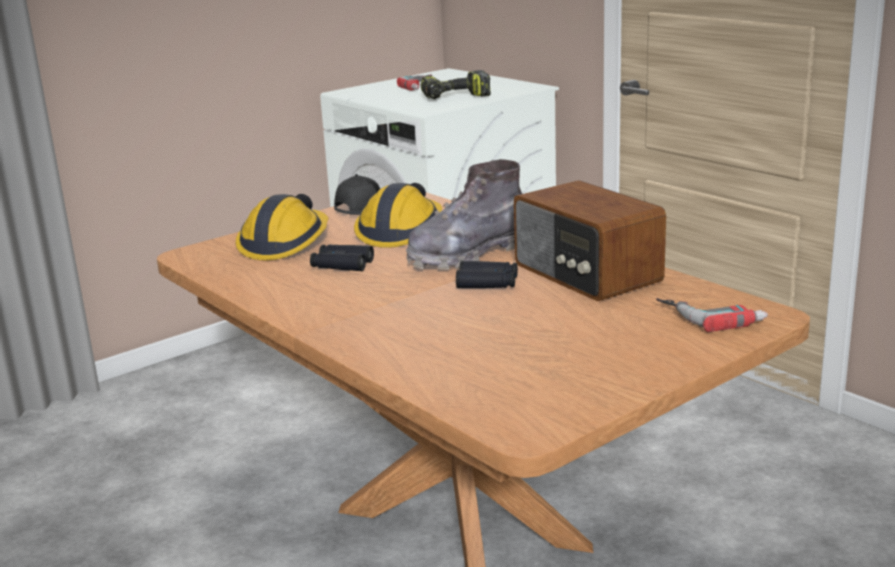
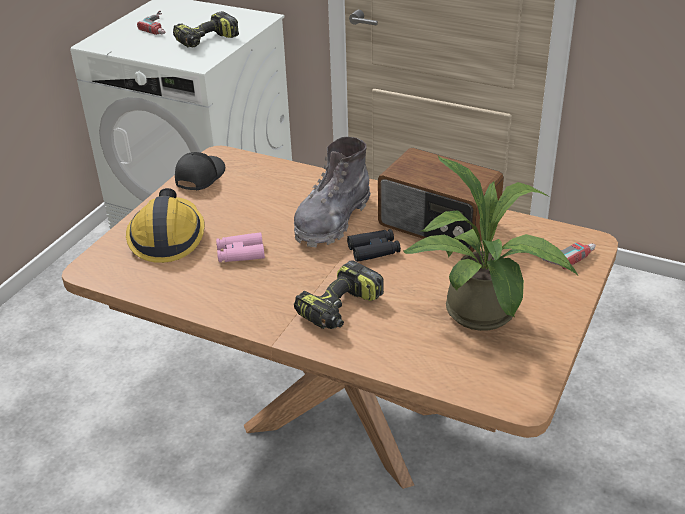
camera: 25 degrees left, 15 degrees up
(342, 265) = (240, 253): black binoculars -> pink binoculars
(398, 321) = (340, 309): none -> power drill
(401, 231) = (255, 202): hard hat -> none
(559, 354) = (485, 317): none -> potted plant

